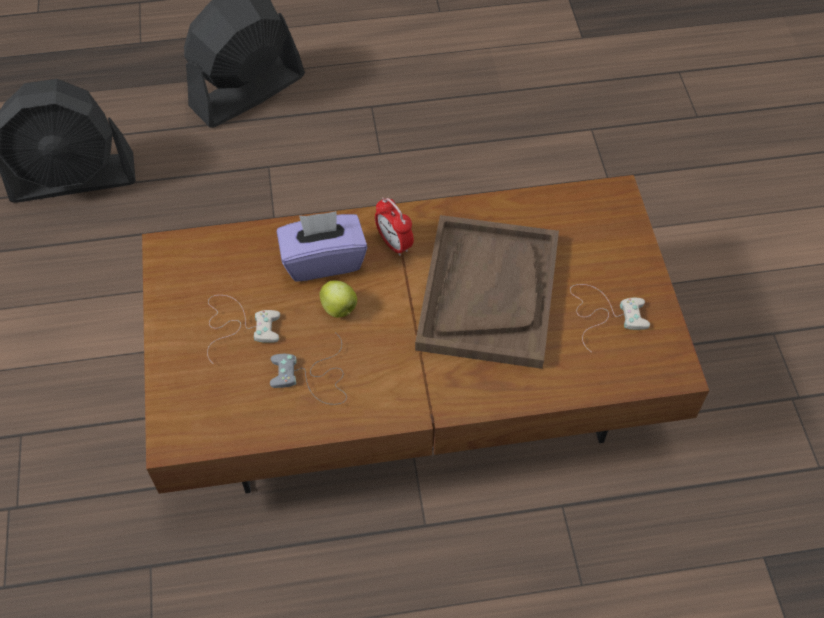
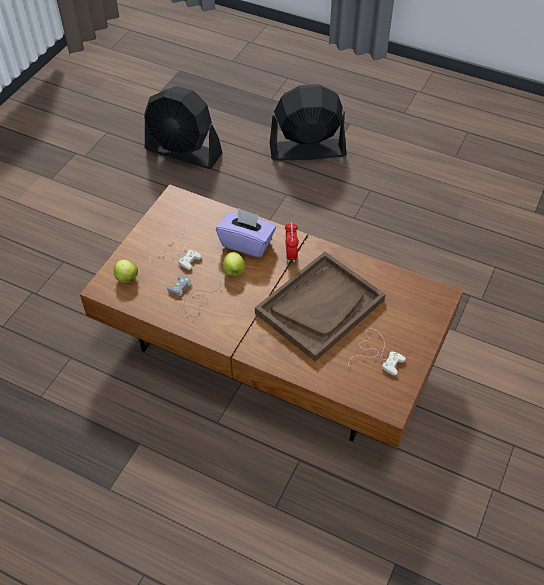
camera: 35 degrees right, 5 degrees down
(196, 404) = (126, 278): none -> apple

